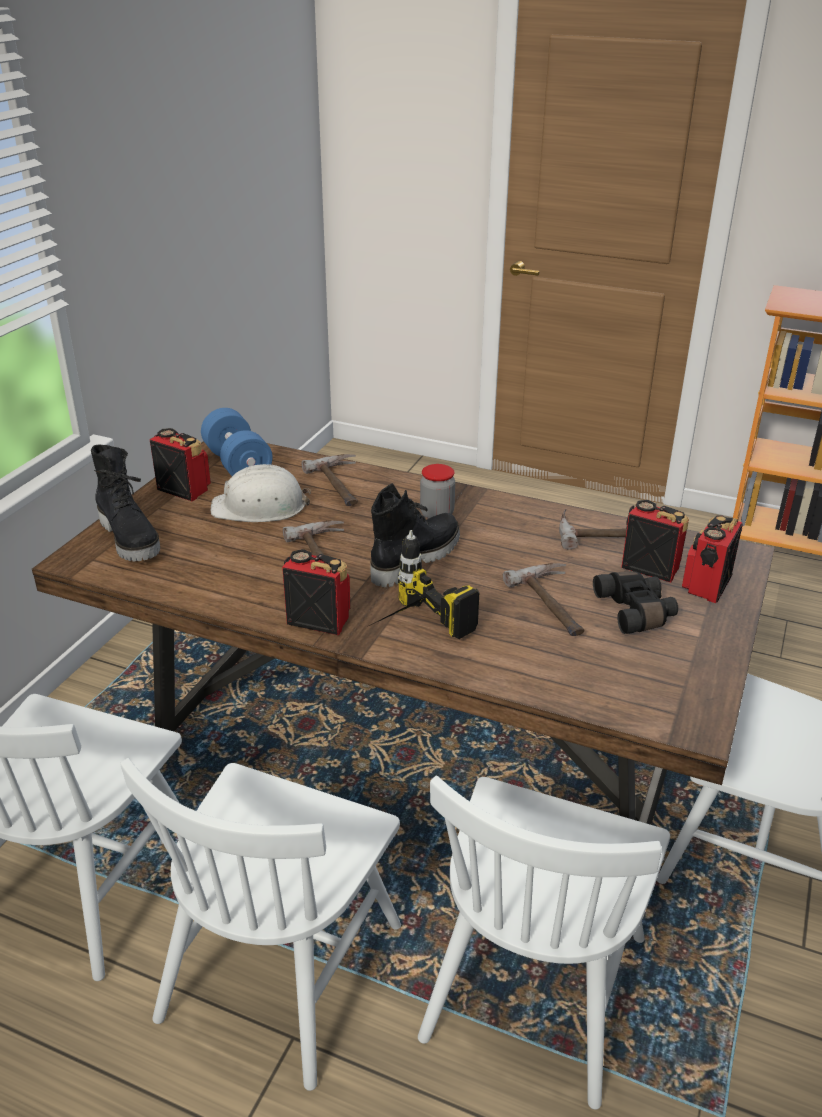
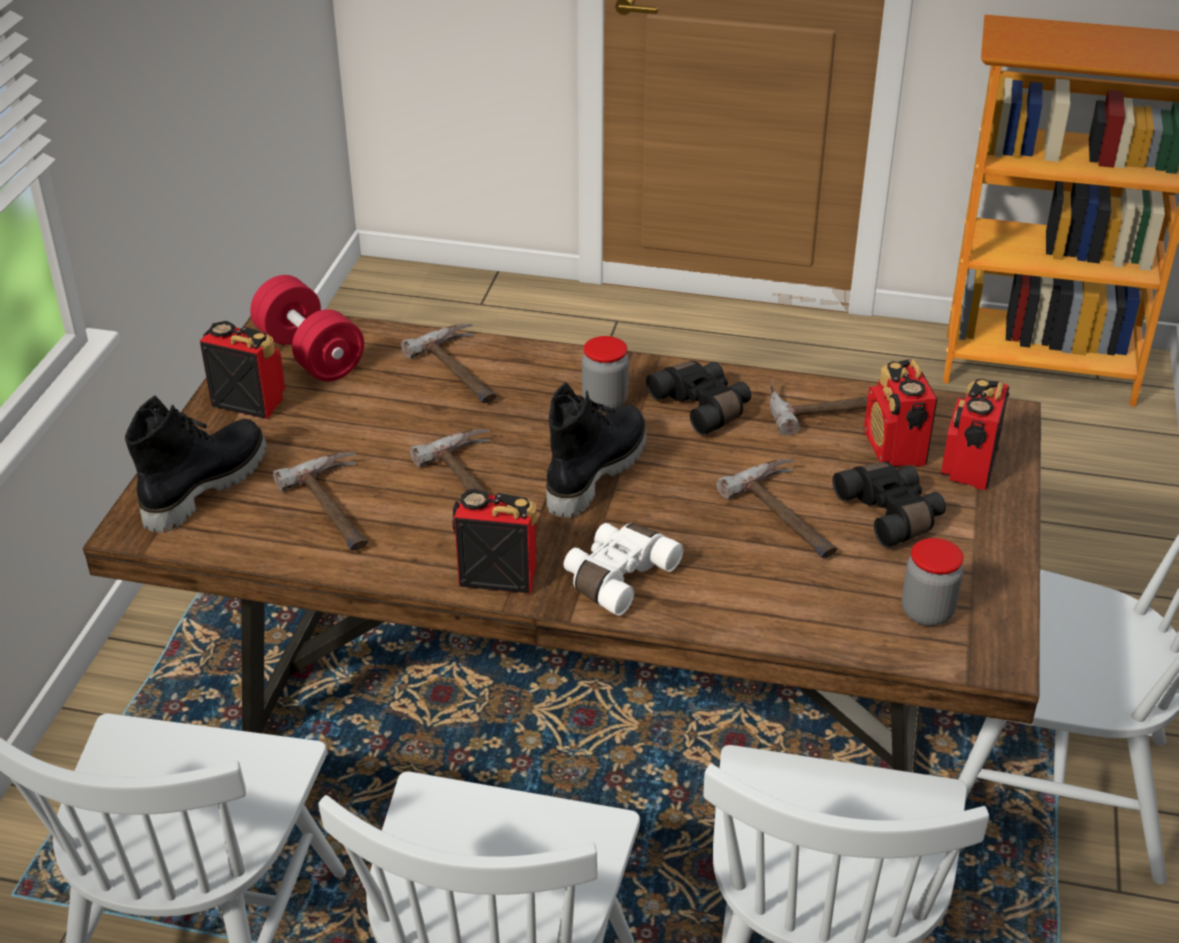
camera: 10 degrees left, 5 degrees up
(131, 539) = (204, 486): black boot -> black boot turned 105 degrees counterclockwise
(221, 562) = (341, 507): none -> hammer
(238, 465) = (310, 354): blue dumbbell -> red dumbbell
(260, 507) = (364, 417): white hard hat -> none
(408, 631) = (617, 576): power drill -> white binoculars
(509, 524) = (703, 406): none -> black binoculars
(647, 685) = (927, 612): none -> jar
(650, 567) = (895, 449): radio -> radio turned 120 degrees counterclockwise

